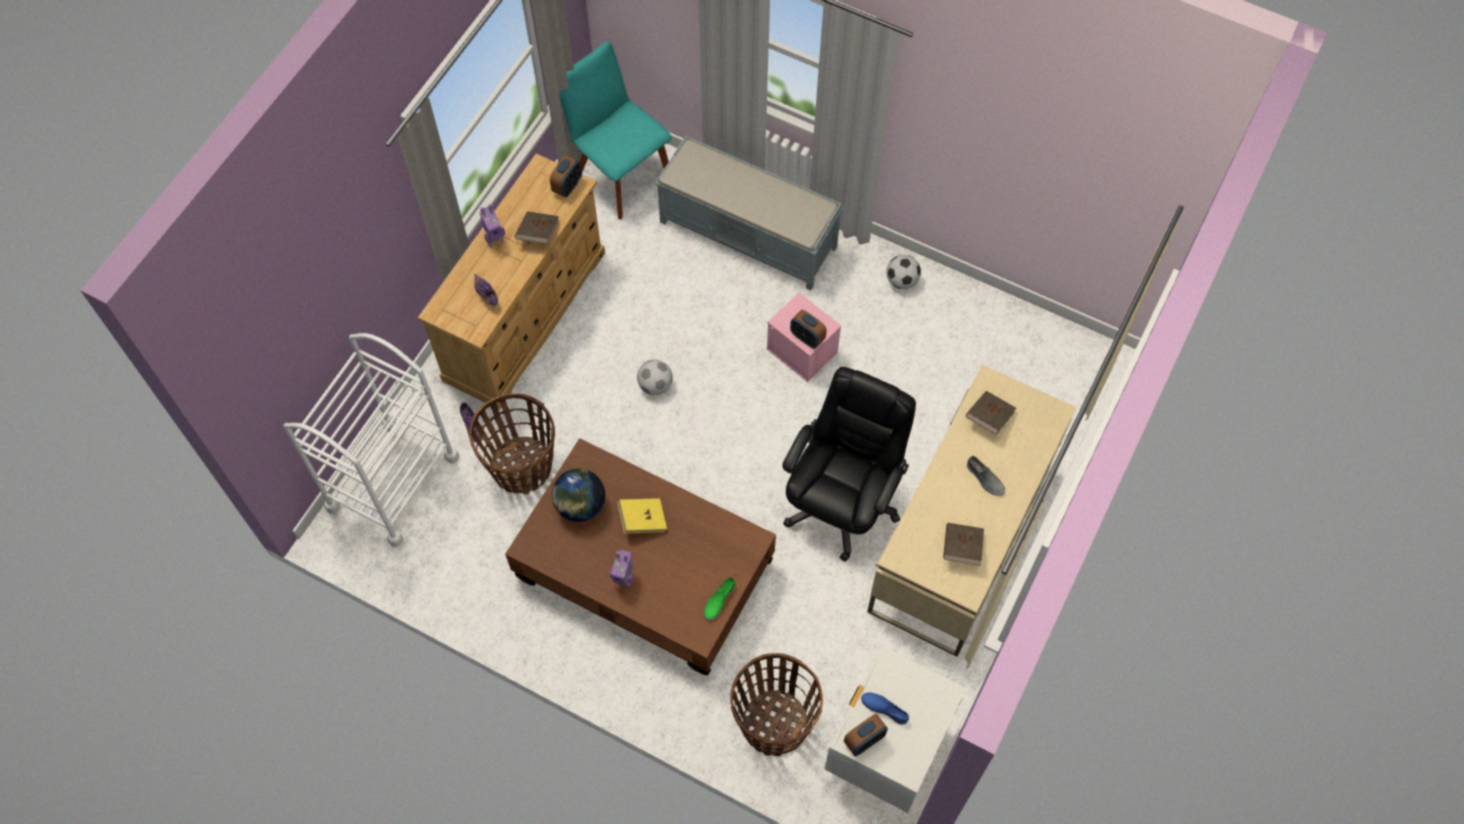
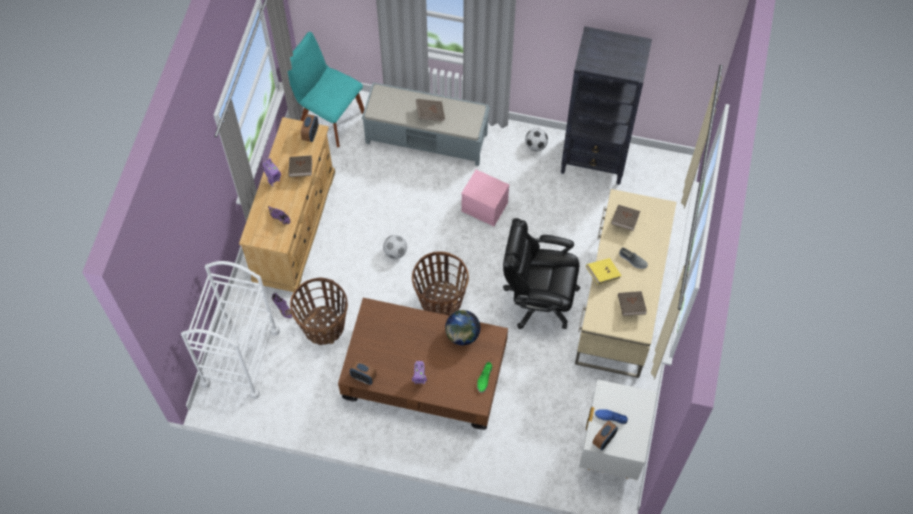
camera: 15 degrees left, 0 degrees up
(580, 505) = (377, 340): globe -> globe (462, 335)
(642, 520) = (420, 340): yellow book -> yellow book (602, 274)
(754, 197) = (430, 113): none -> brown book
(774, 723) = (536, 448): basket -> basket (440, 300)
(807, 338) = (490, 197): alarm clock -> alarm clock (363, 377)
(842, 502) = (538, 298): black office chair -> black office chair turned 90 degrees counterclockwise
(982, 321) = (595, 160): none -> black bookcase

